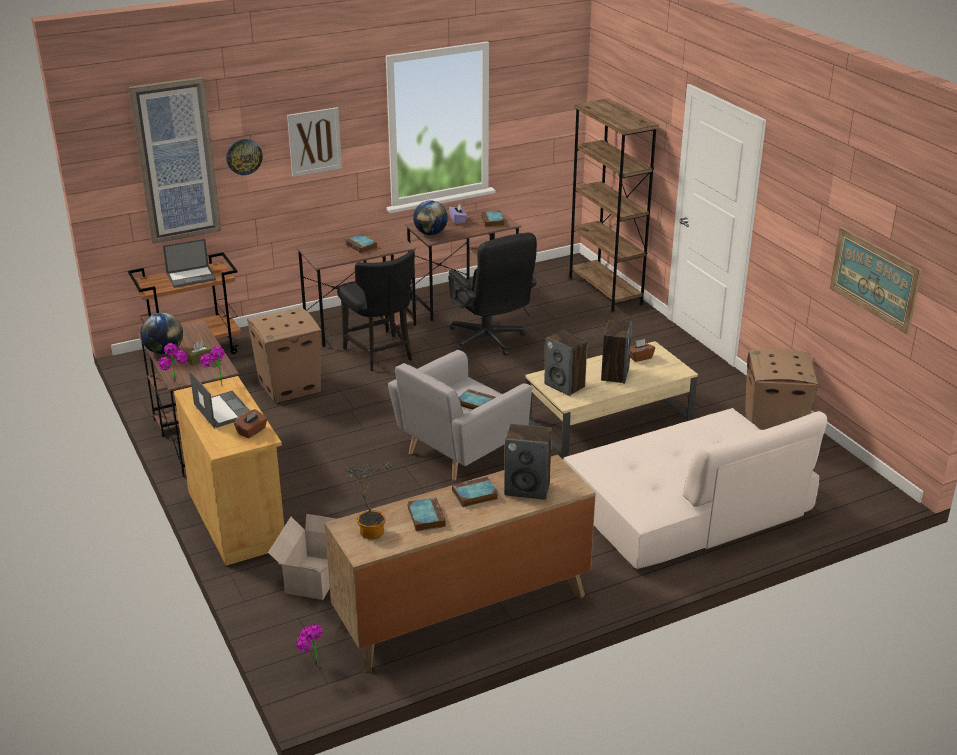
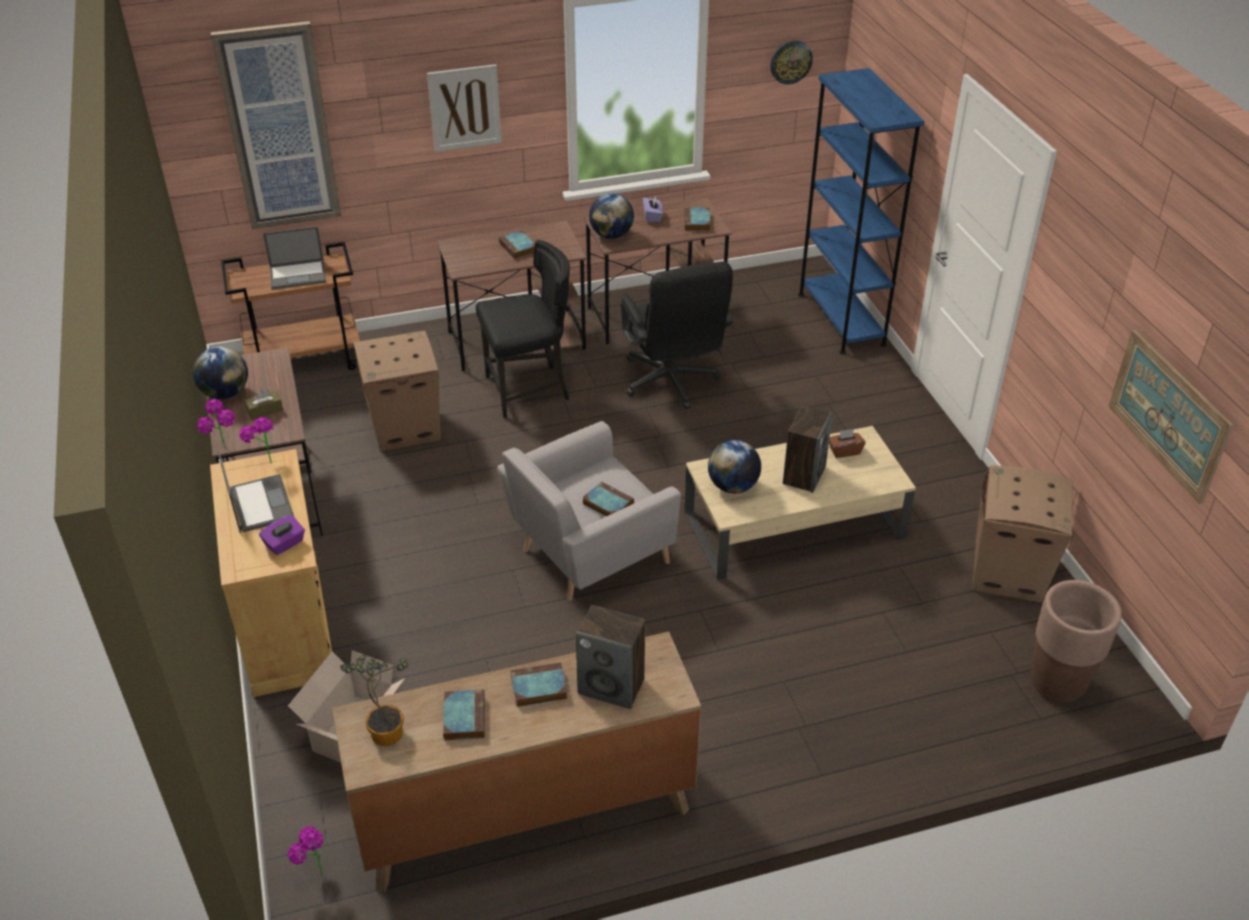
camera: 10 degrees right, 10 degrees up
(244, 156) = (369, 124): wall clock -> wall clock (790, 61)
(252, 431) = (285, 544): brown tissue box -> purple tissue box
(380, 354) = (529, 390): black chair -> black chair turned 90 degrees counterclockwise
(565, 385) = (733, 486): speaker -> globe
(605, 291) = (841, 319): brown bookcase -> blue bookcase
(686, 505) = (860, 681): beige sofa -> none
(826, 492) = (1057, 684): none -> brown planter

